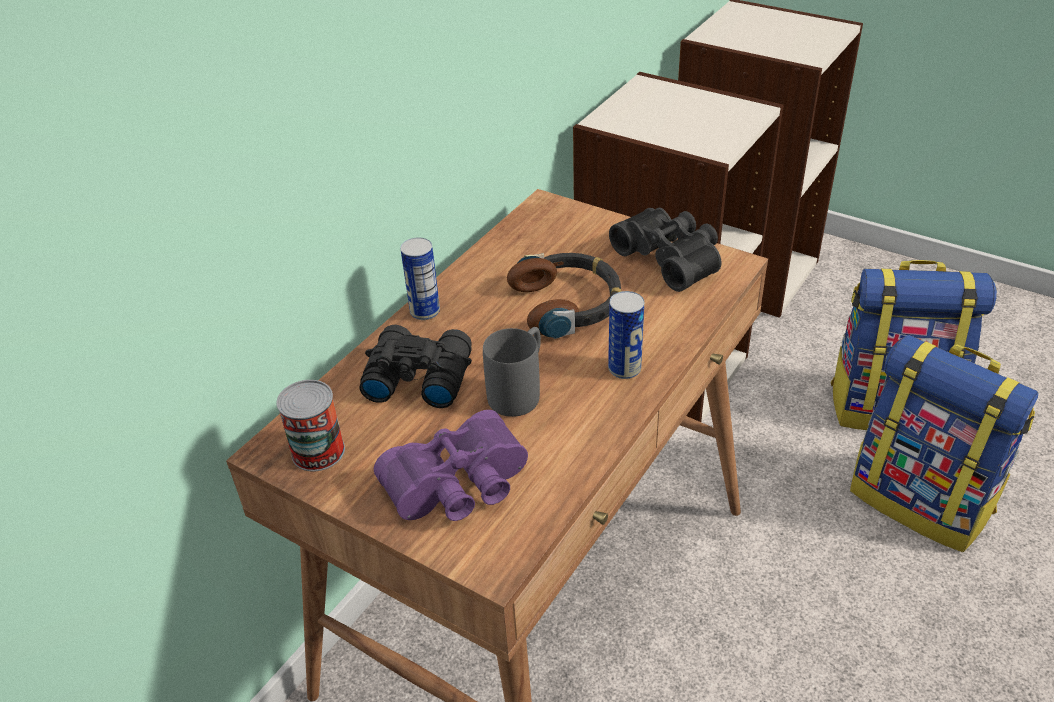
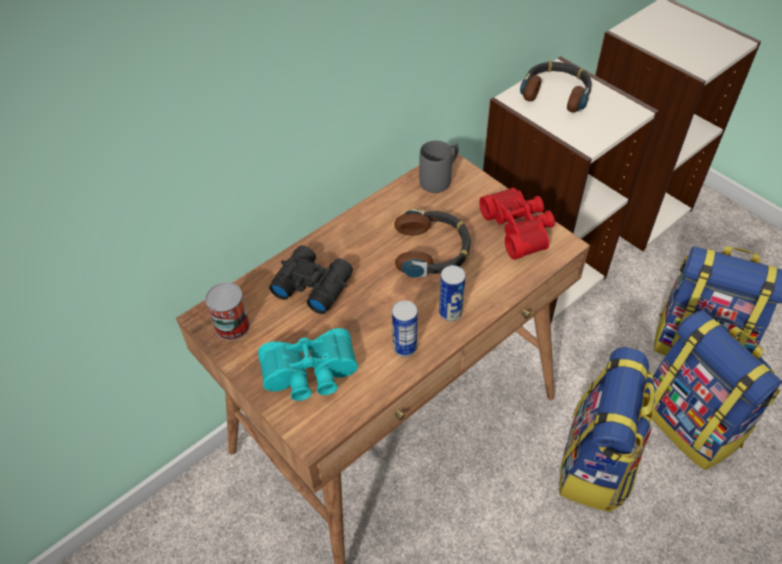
camera: 15 degrees right, 10 degrees up
(425, 311) = (334, 234): can -> can (404, 347)
(459, 487) = (310, 375): purple binoculars -> turquoise binoculars
(520, 391) = (374, 312): grey mug -> grey mug (440, 178)
(652, 107) = (556, 93): none -> headphones
(671, 258) = (519, 228): black binoculars -> red binoculars
(827, 581) = (596, 465): none -> backpack

